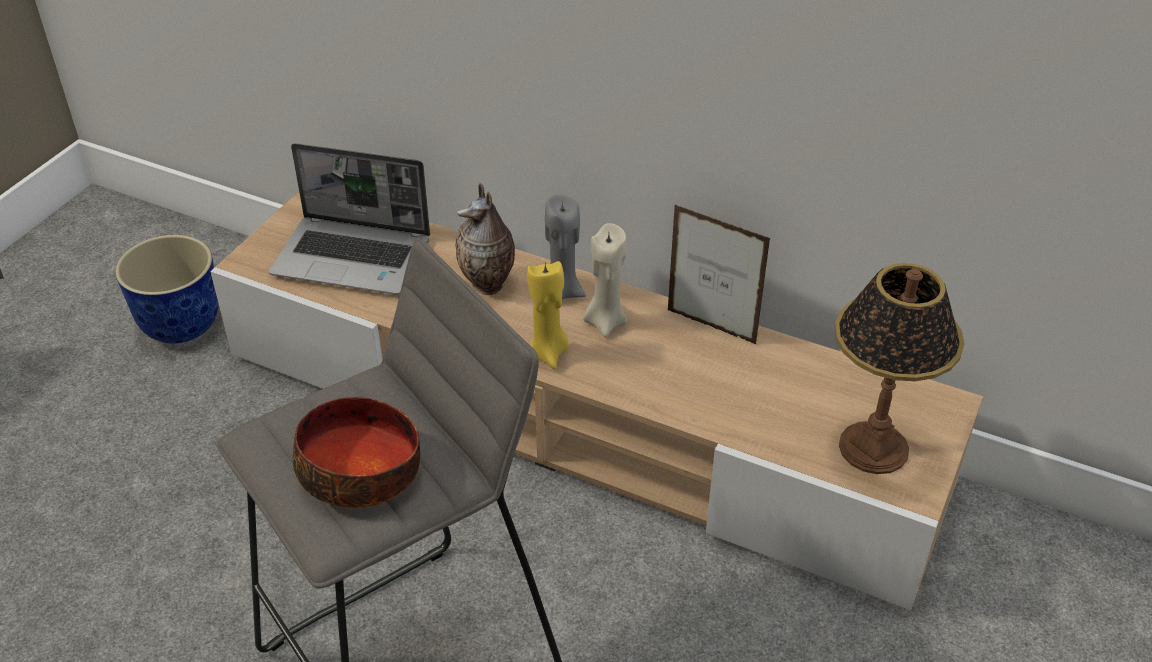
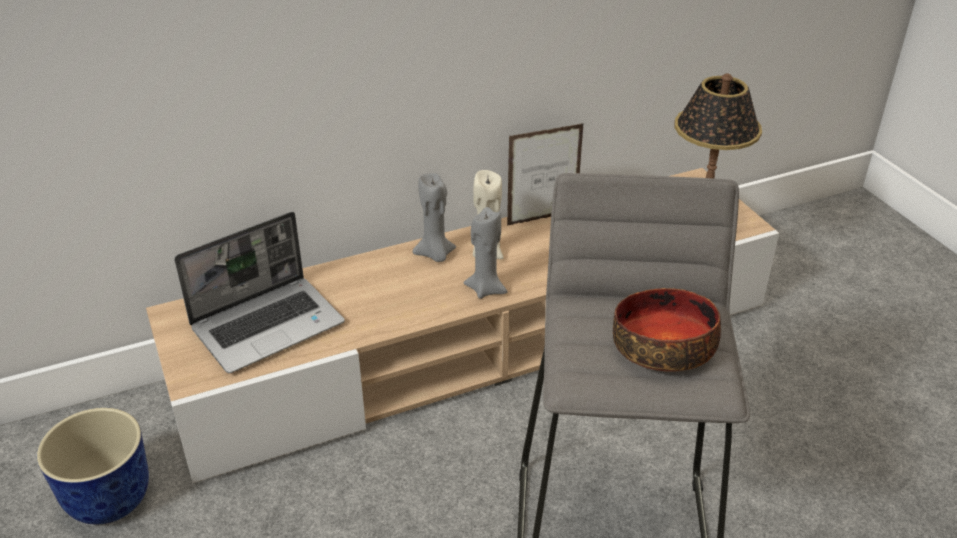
camera: 50 degrees left, 5 degrees down
(489, 286) = (387, 280): vase -> none
(548, 353) = (486, 289): yellow candle -> grey candle

